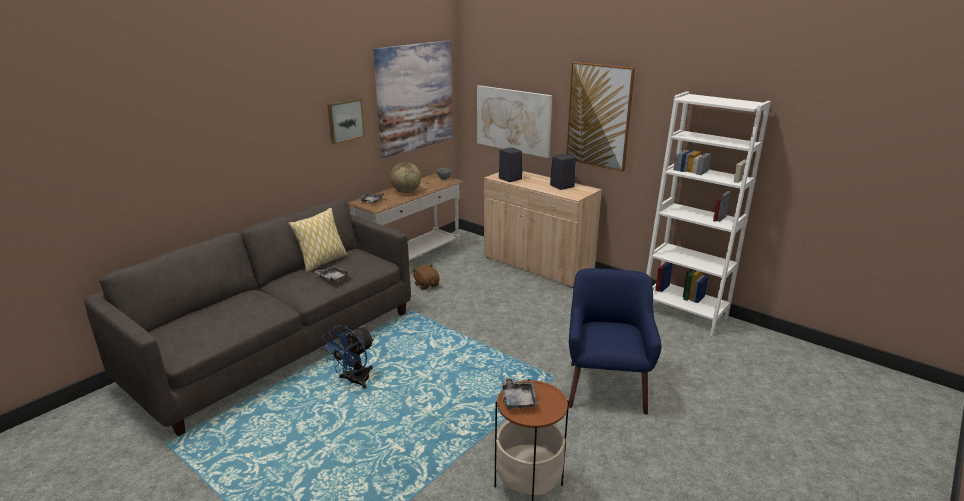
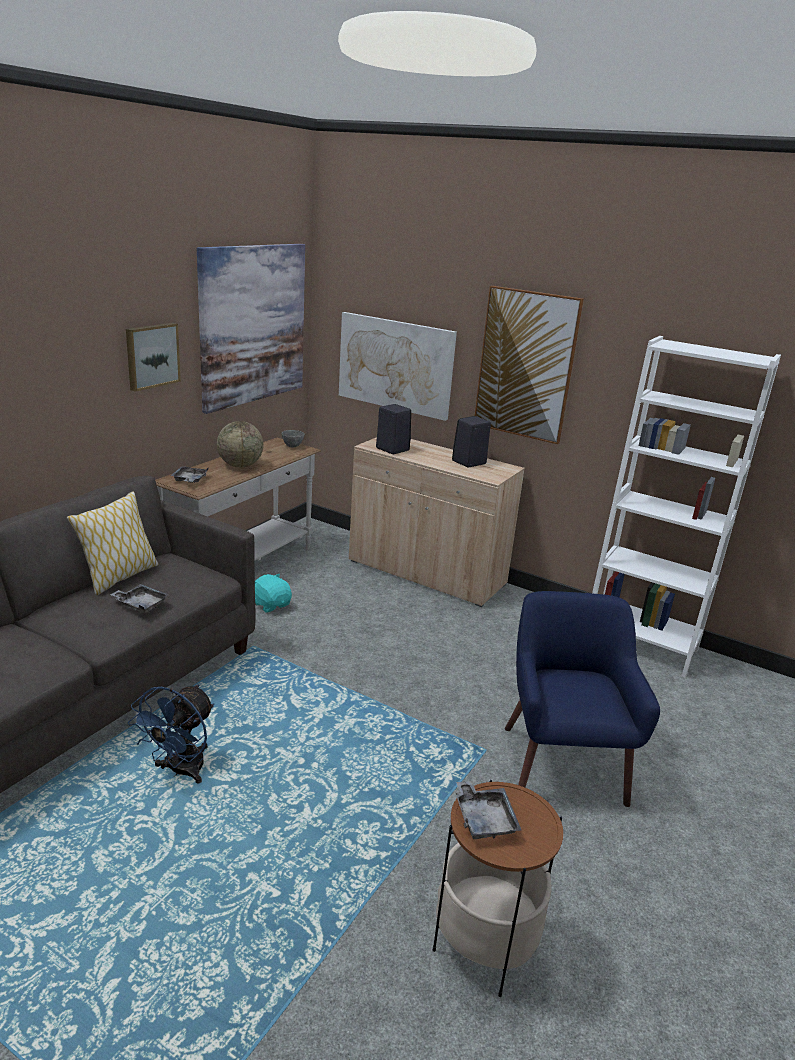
camera: 10 degrees left, 0 degrees up
(426, 285) = (271, 604): brown plush toy -> turquoise plush toy

